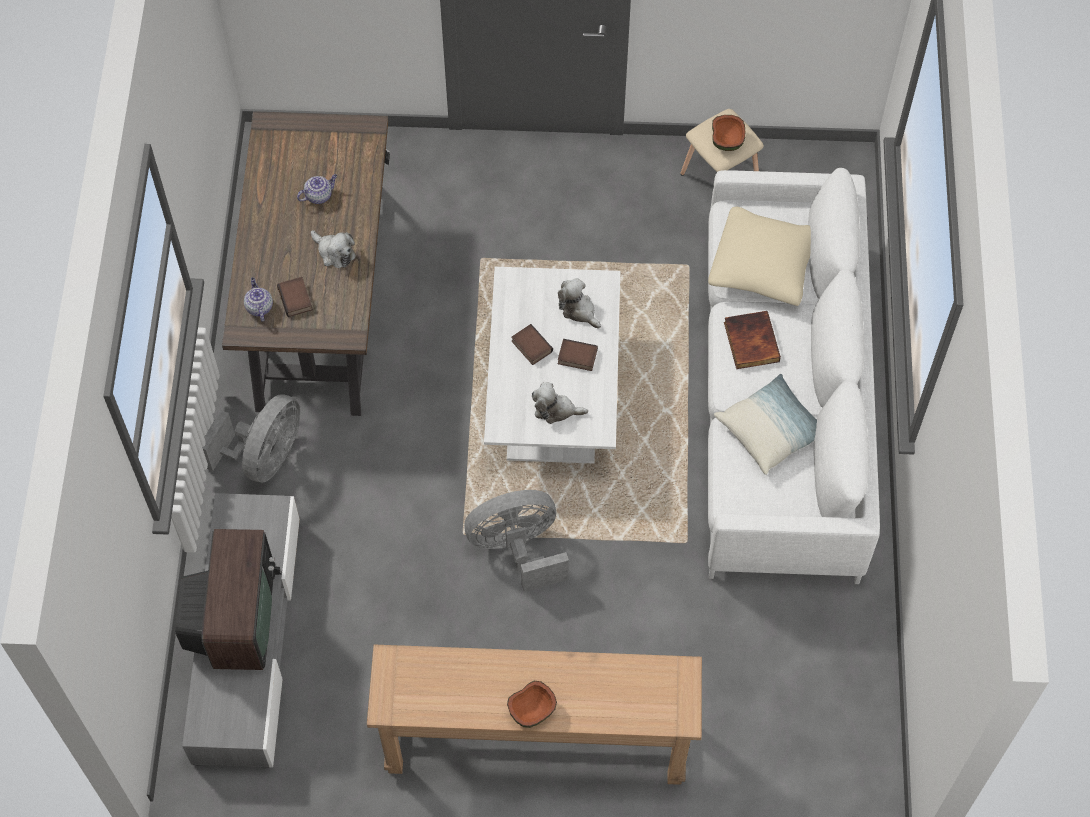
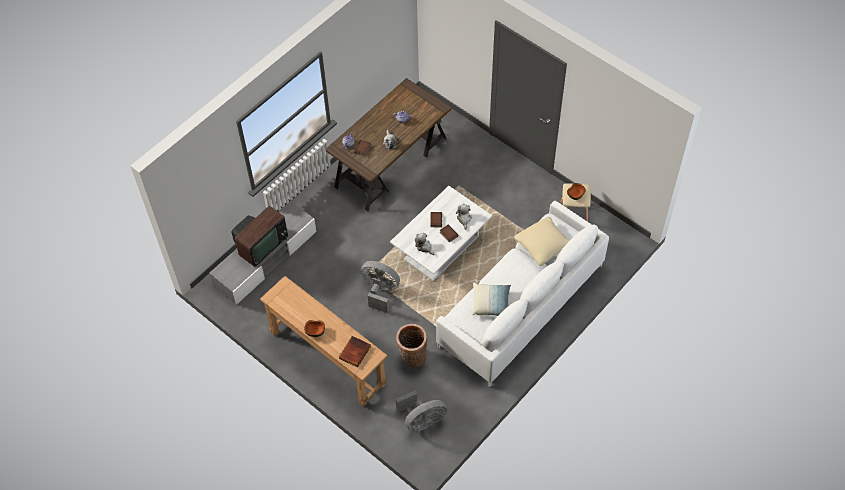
camera: 40 degrees right, 5 degrees down
(264, 457) = (324, 204): grey fan -> grey fan (422, 421)
(683, 628) = (412, 357): none -> basket
(750, 341) = (512, 268): book -> book (354, 352)

